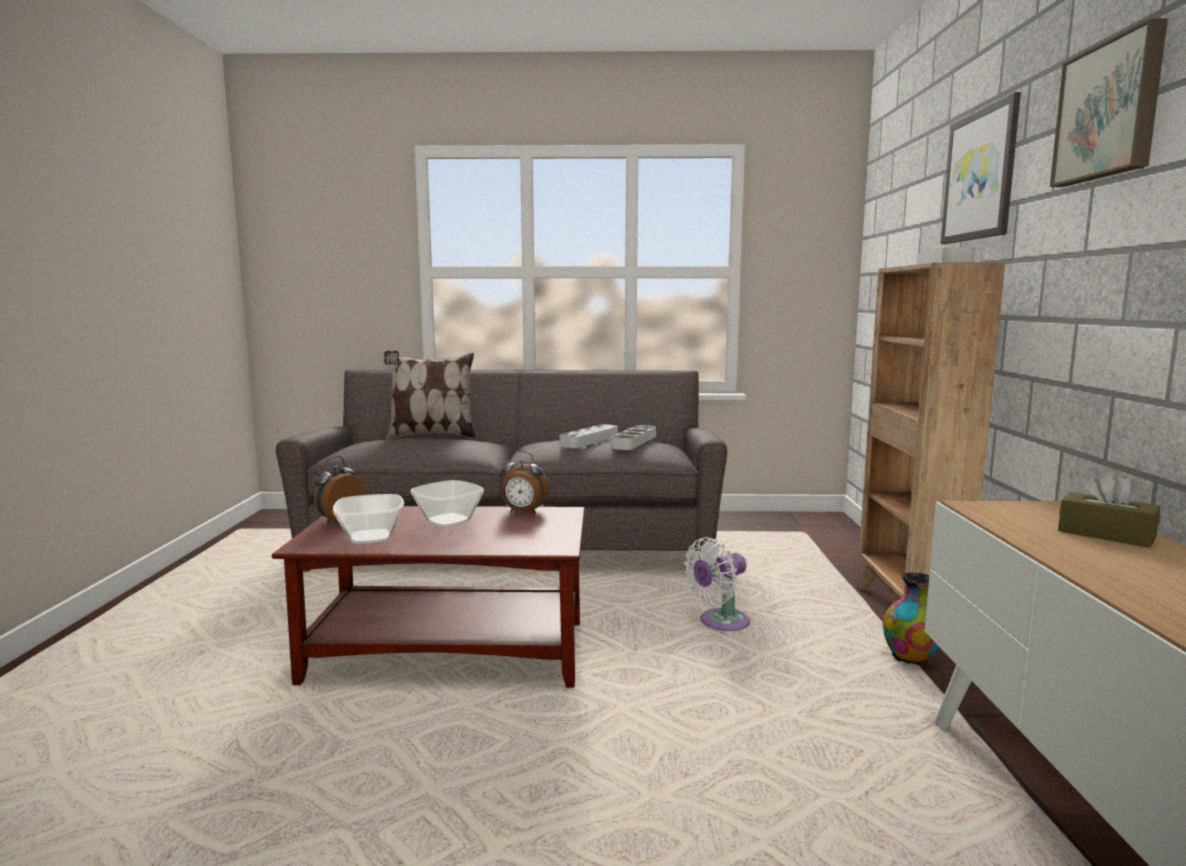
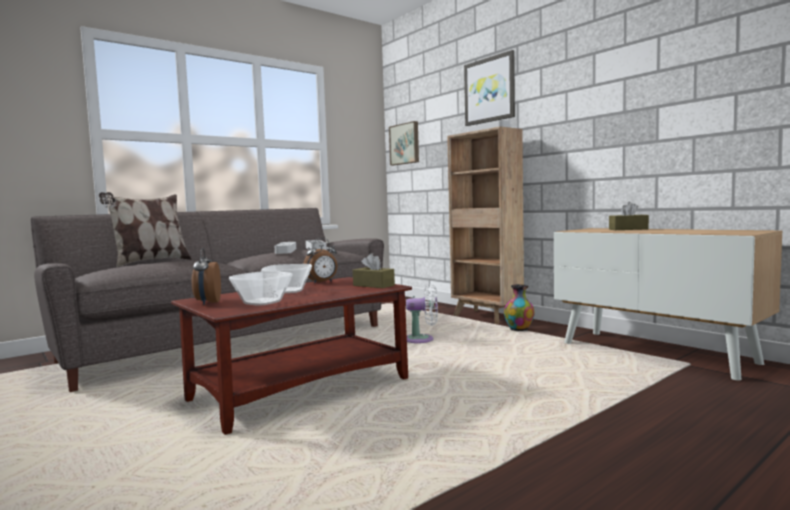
camera: 40 degrees left, 5 degrees down
(546, 538) = (373, 285): none -> brown tissue box
(720, 623) = (422, 340): white fan -> white fan turned 105 degrees counterclockwise
(1110, 111) = (574, 59): picture -> picture (405, 144)

